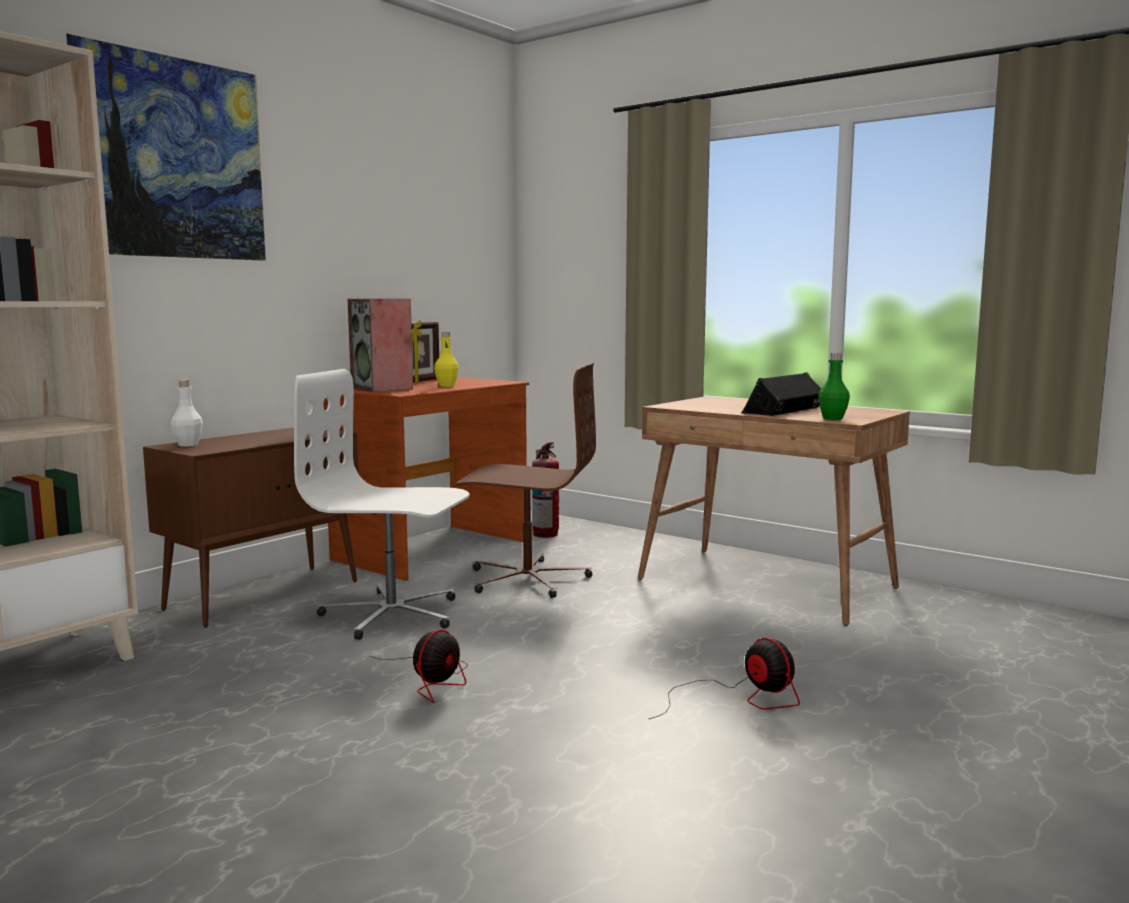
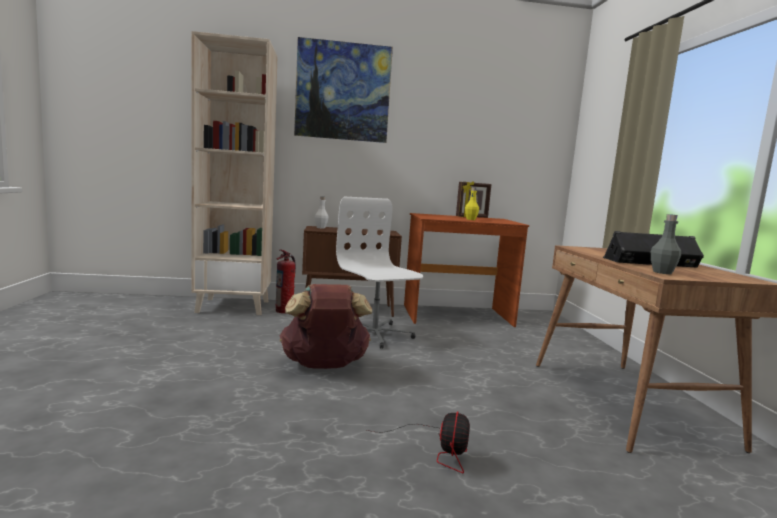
camera: 45 degrees right, 0 degrees up
(383, 388) = (434, 216): speaker -> none
(434, 680) = (324, 366): fan -> brown backpack
(527, 579) = (472, 343): brown office chair -> none
(545, 534) = (536, 327): fire extinguisher -> fire extinguisher (284, 310)
(832, 418) = (662, 272): green bottle -> grey bottle

